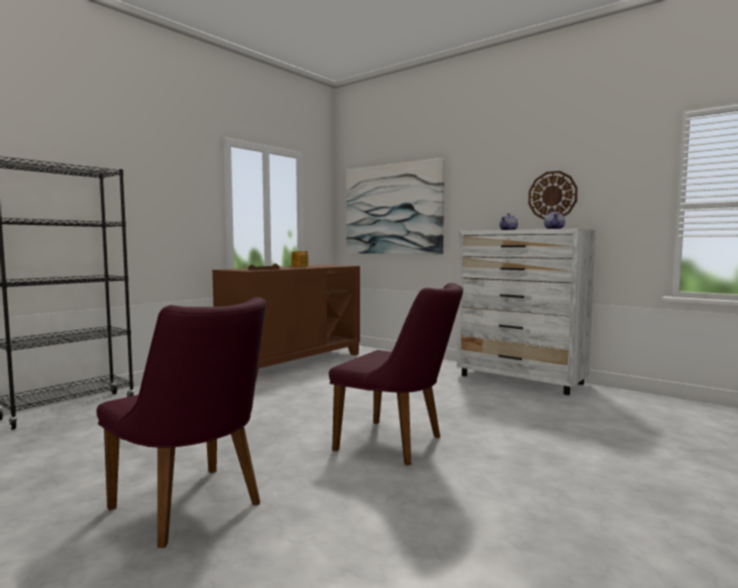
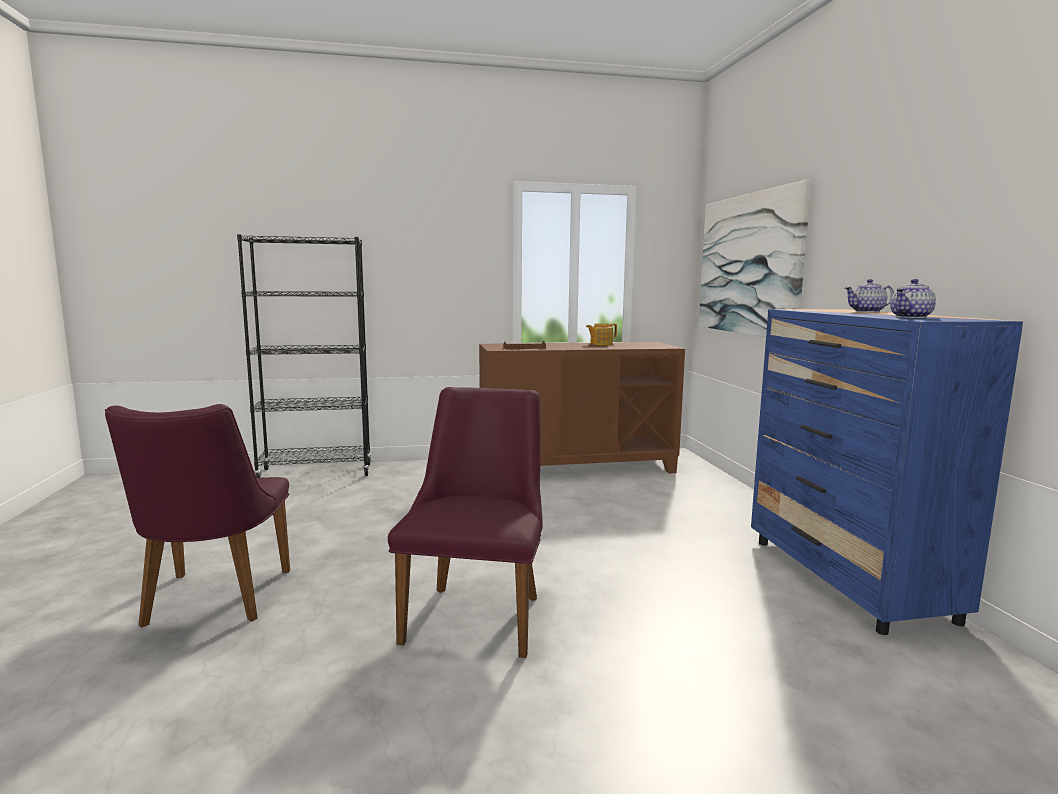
camera: 40 degrees right, 5 degrees up
(398, 444) = (478, 612): purple chair -> purple chair turned 150 degrees counterclockwise
(521, 380) = (847, 579): white dresser -> blue dresser
(552, 195) = (959, 246): wall clock -> none

